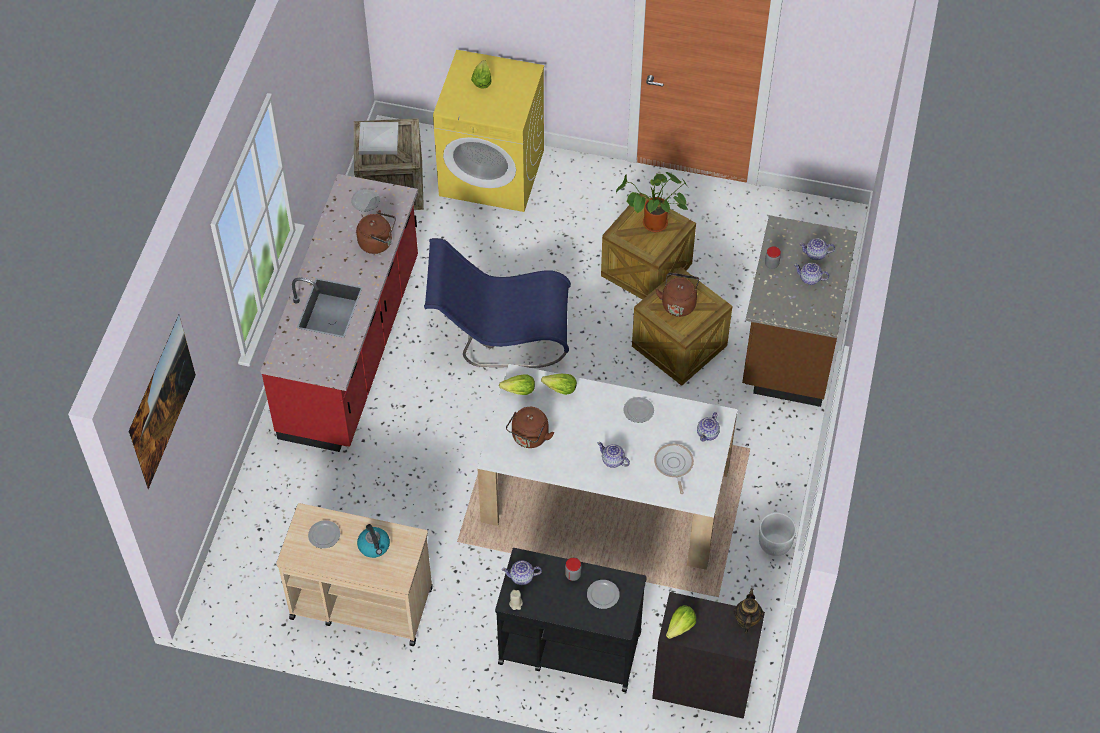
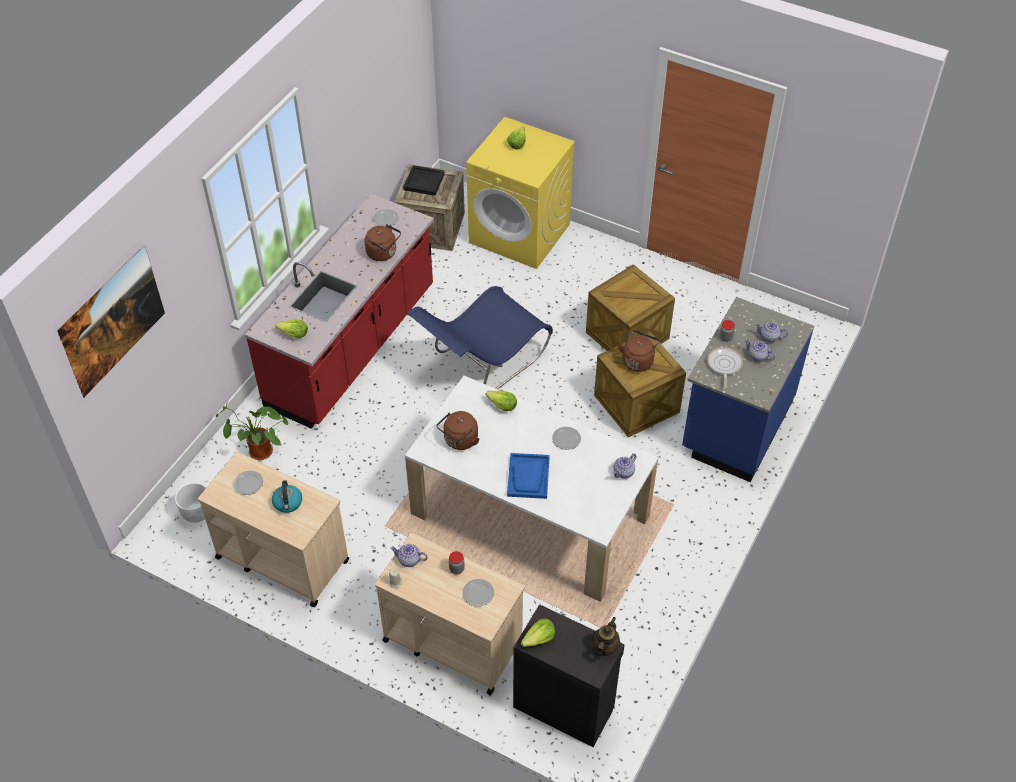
camera: 15 degrees right, 5 degrees down
(378, 140) = (423, 182): white tray -> black tray
(500, 334) = (482, 361): blue chair -> blue chair turned 60 degrees counterclockwise
(519, 391) = (464, 399): lettuce -> lettuce (293, 334)
(568, 647) = (452, 641): black cart -> beige cart
(613, 460) = (528, 477): teapot -> blue tray
(653, 225) = (636, 292): potted plant -> potted plant (258, 453)
(673, 465) = (583, 493): frying pan -> frying pan (724, 365)
(774, 544) = (671, 593): white planter -> white planter (196, 512)
(789, 348) = (735, 426): brown counter -> blue counter

